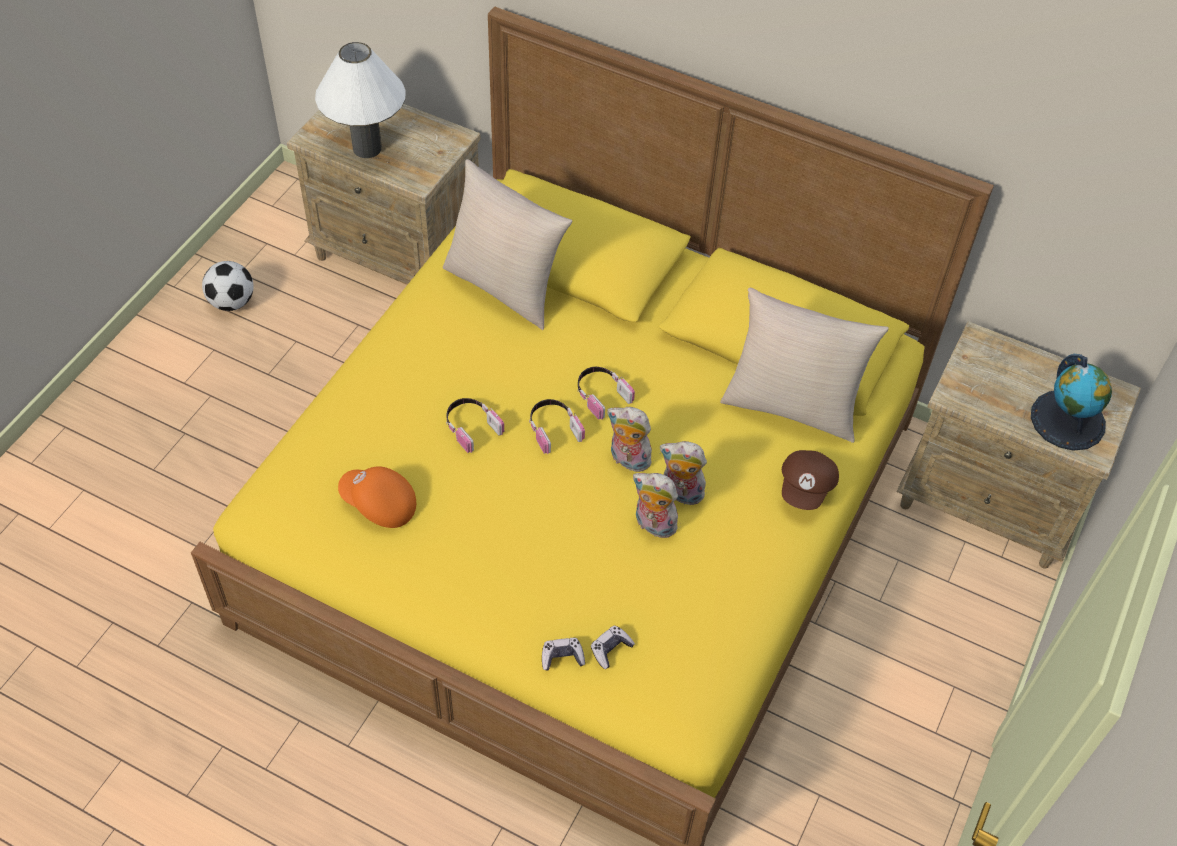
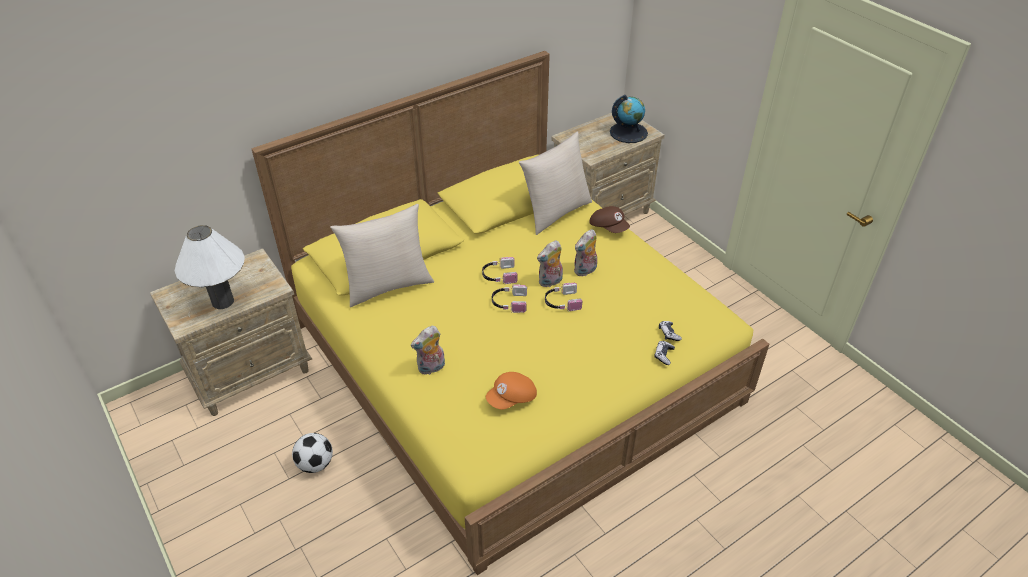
camera: 60 degrees left, 10 degrees down
(232, 302) = (206, 478): football -> football (315, 464)
(471, 427) = (483, 336): headphones -> headphones (562, 302)
(653, 525) = (599, 288): plush toy -> plush toy (431, 368)

